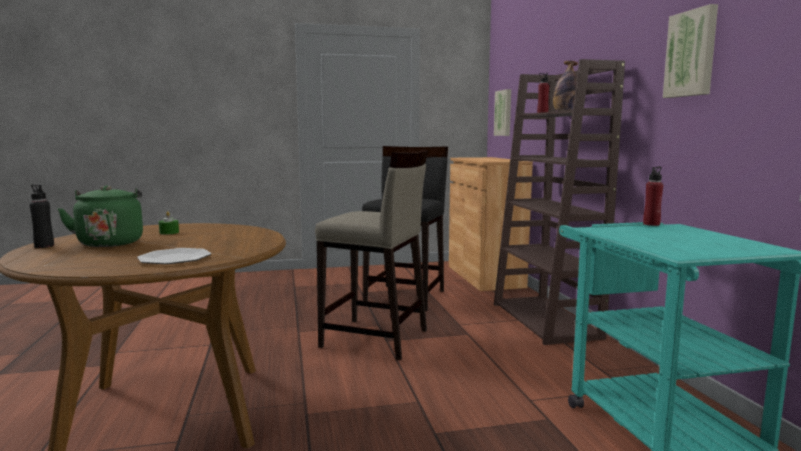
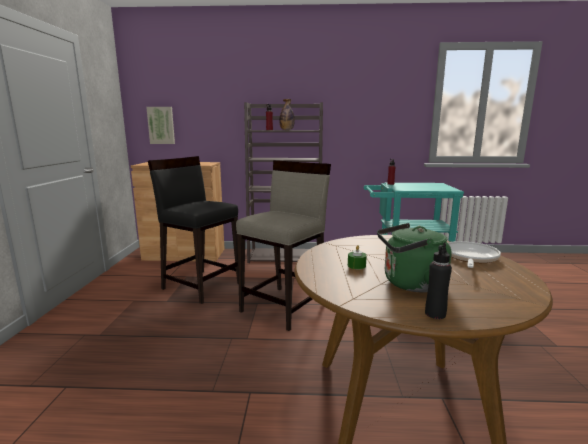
camera: 75 degrees left, 5 degrees up
(175, 258) = (469, 258): plate -> frying pan
(692, 54) = (364, 106): picture -> none

